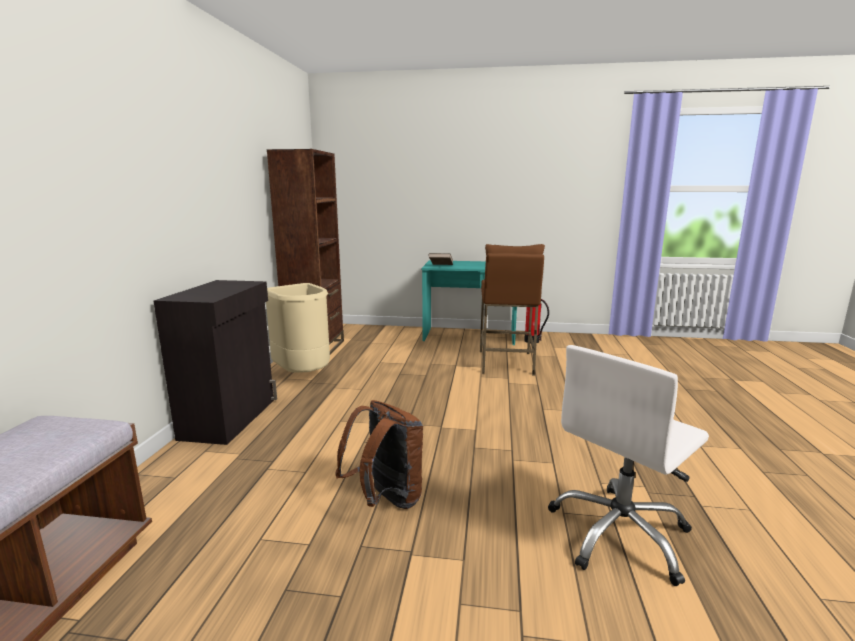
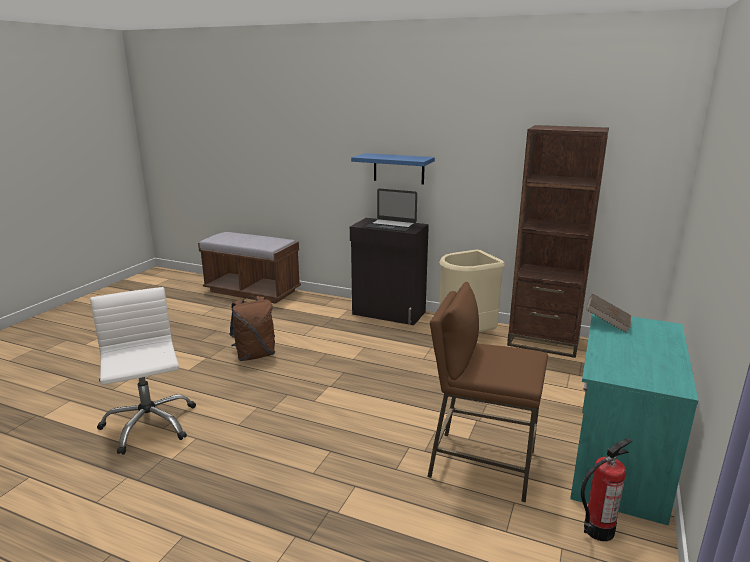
camera: 105 degrees right, 5 degrees up
(174, 210) = (398, 168): none -> blue shelf
(219, 289) = (391, 225): none -> laptop

